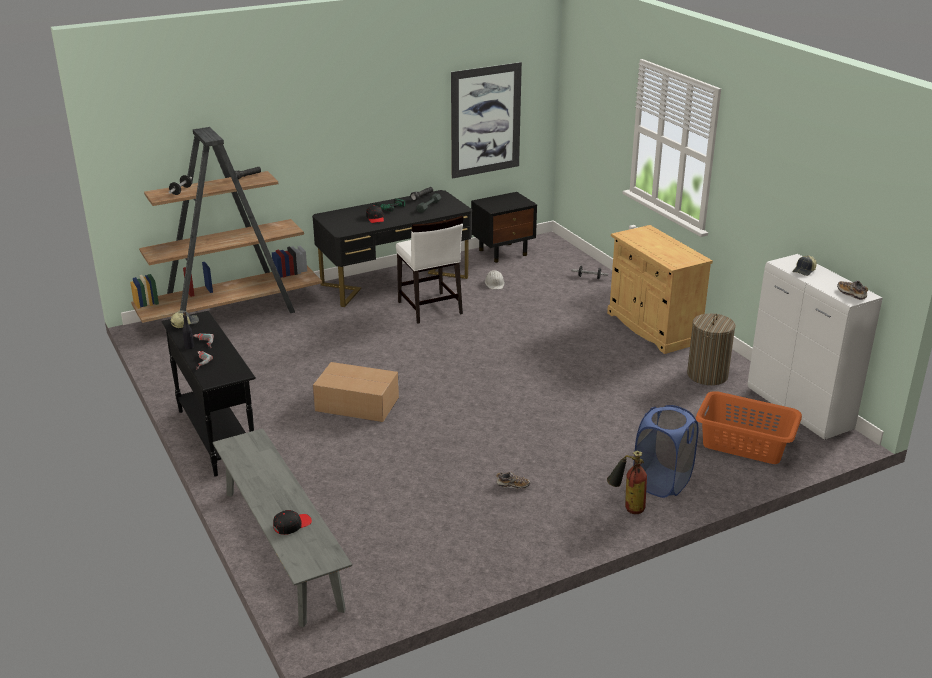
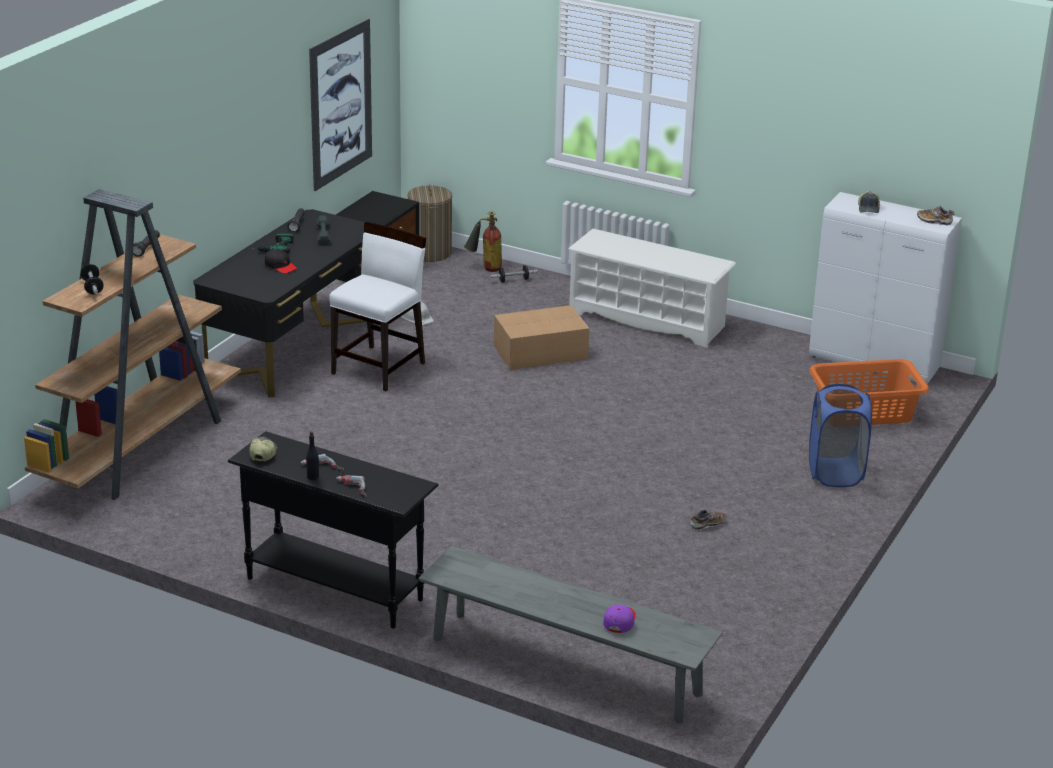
camera: 35 degrees left, 0 degrees up
(292, 525) = (619, 621): black cap -> purple cap
(356, 403) = (442, 500): cardboard box -> cardboard box (539, 352)
(429, 308) = (379, 368): white chair -> white chair turned 90 degrees counterclockwise
(627, 506) = (831, 506): fire extinguisher -> fire extinguisher (485, 269)
(653, 328) = (648, 319): beige cabinet -> white shoe rack
(707, 375) = (757, 354): laundry basket -> laundry basket (430, 253)

